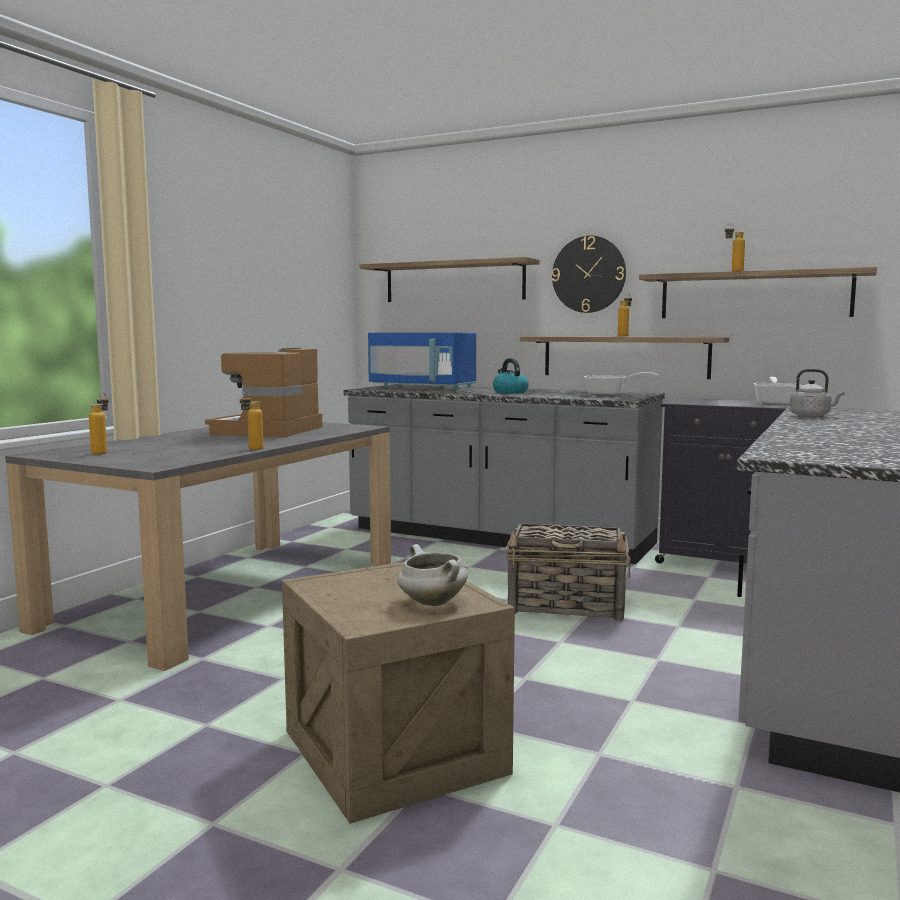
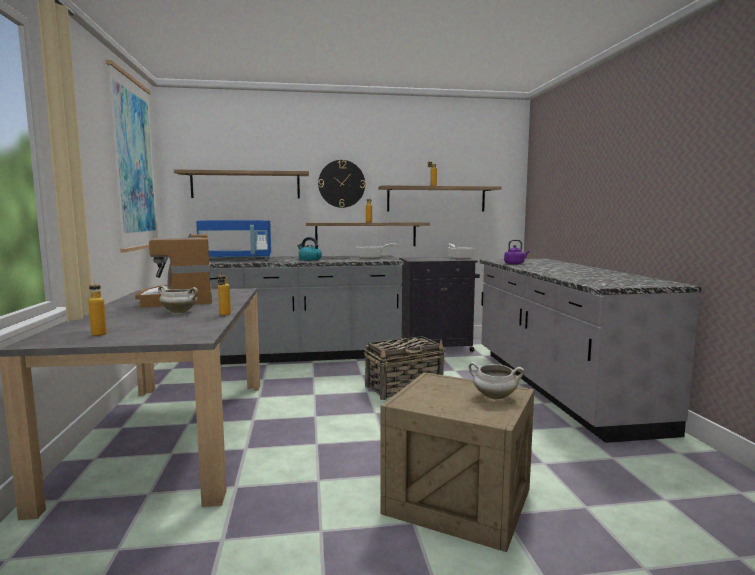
camera: 35 degrees left, 0 degrees up
(225, 442) = (180, 312): none -> white cooking pot
(292, 261) = (134, 164): none -> picture
(812, 416) = (515, 264): grey kettle -> purple kettle

